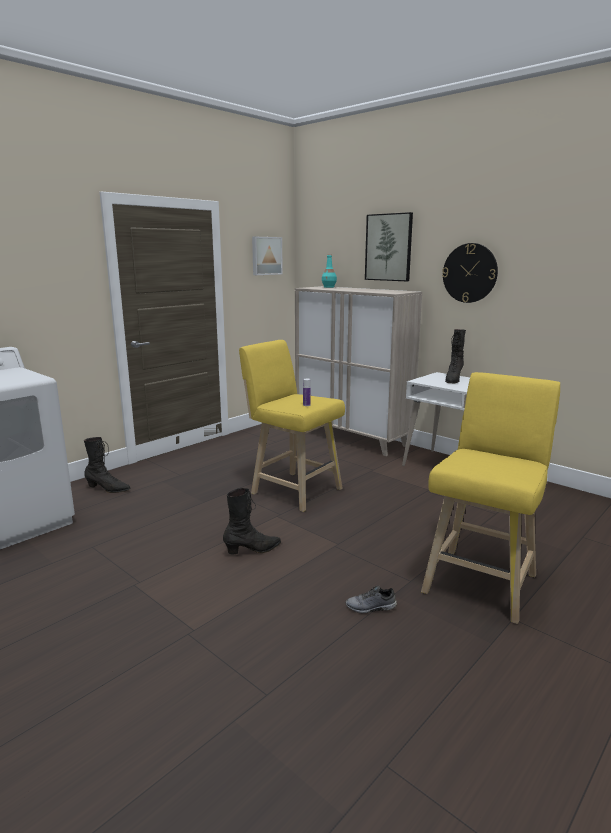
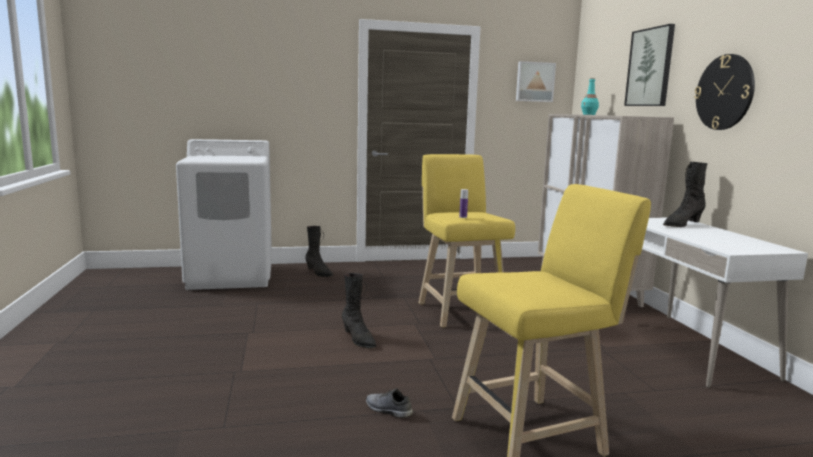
camera: 35 degrees right, 5 degrees down
(253, 550) = (358, 340): black boot -> black boot turned 45 degrees clockwise

